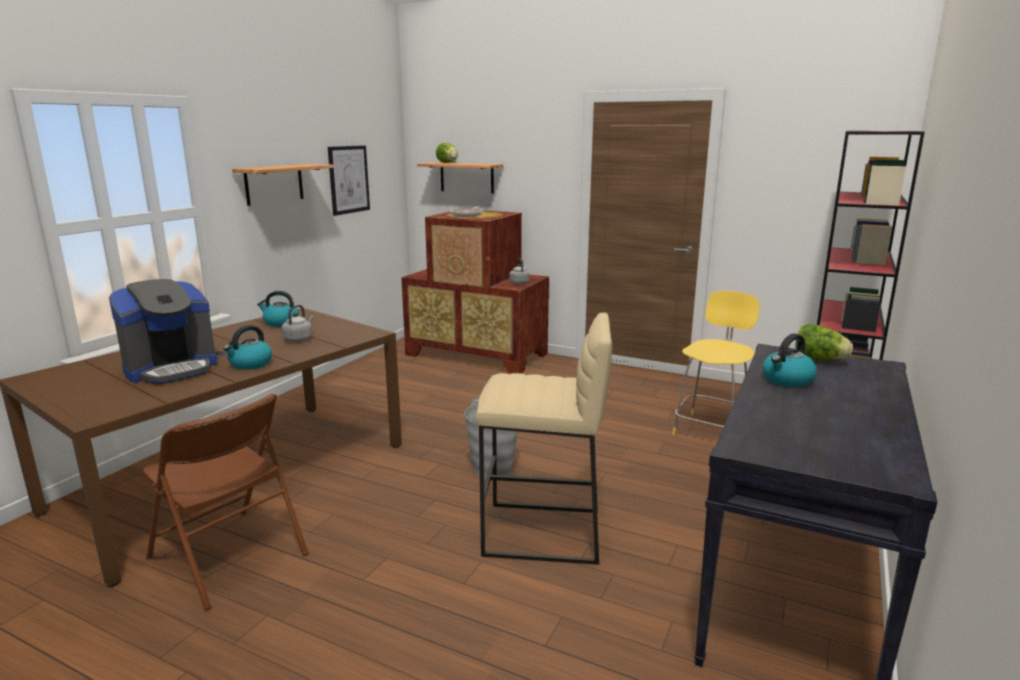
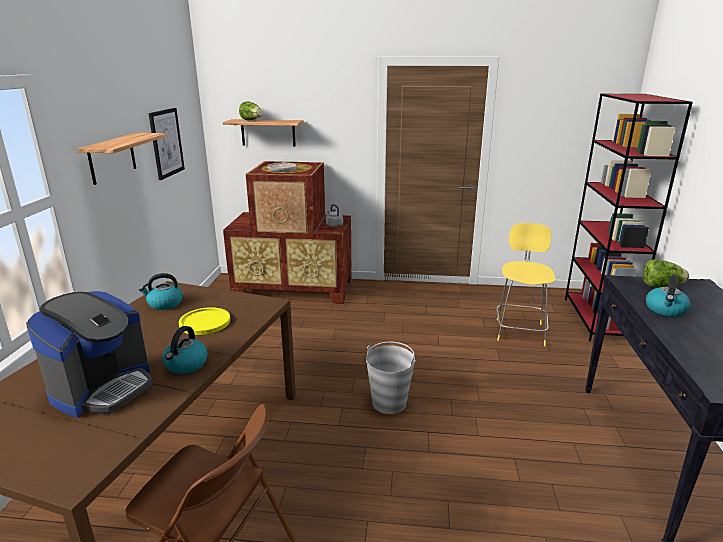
camera: 20 degrees left, 5 degrees up
(299, 339) = (205, 322): grey kettle -> yellow plate
(542, 533) = (473, 459): beige stool -> none

